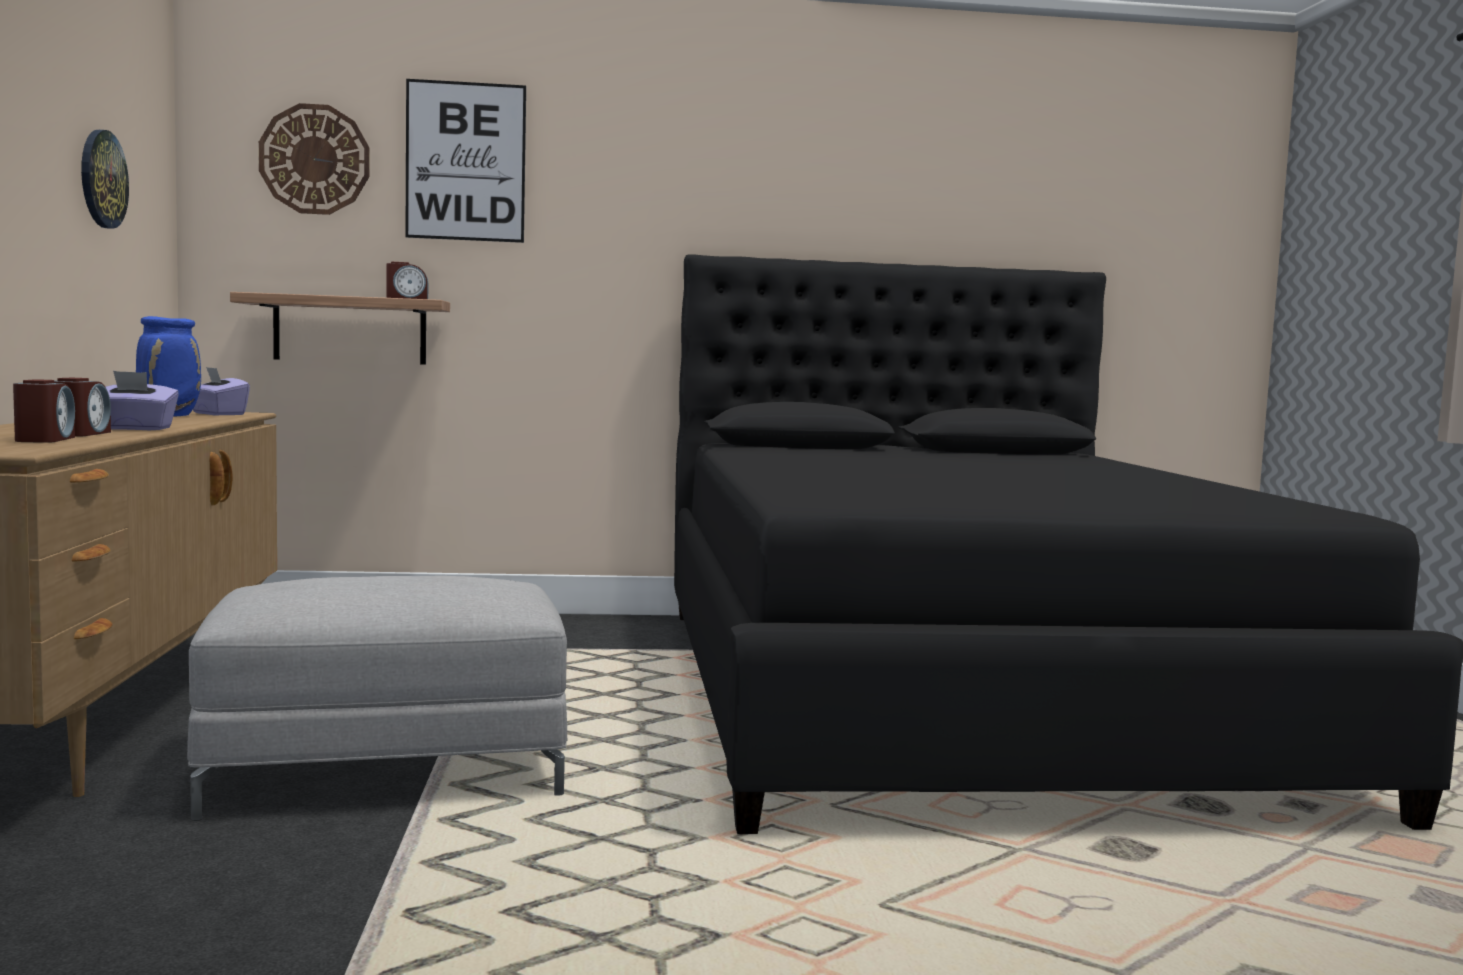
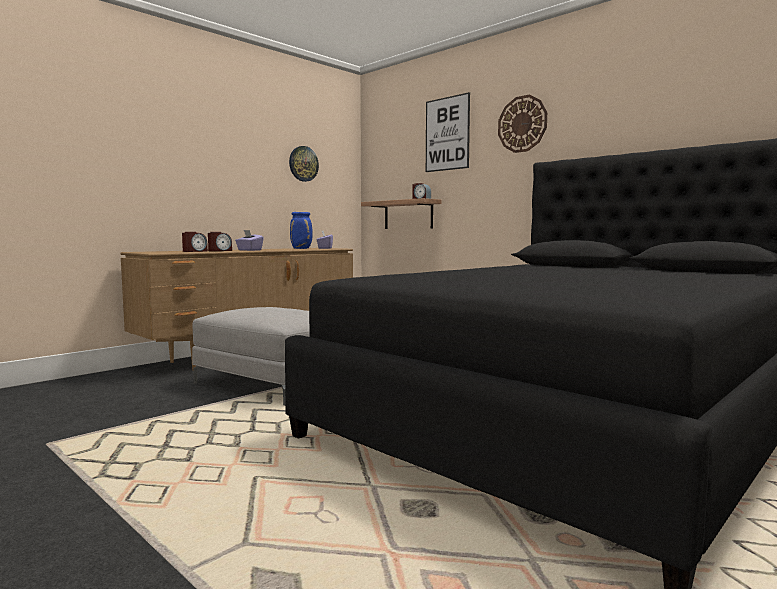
camera: 50 degrees right, 0 degrees up
(315, 159) = (398, 144): wall clock -> wall clock (522, 124)

